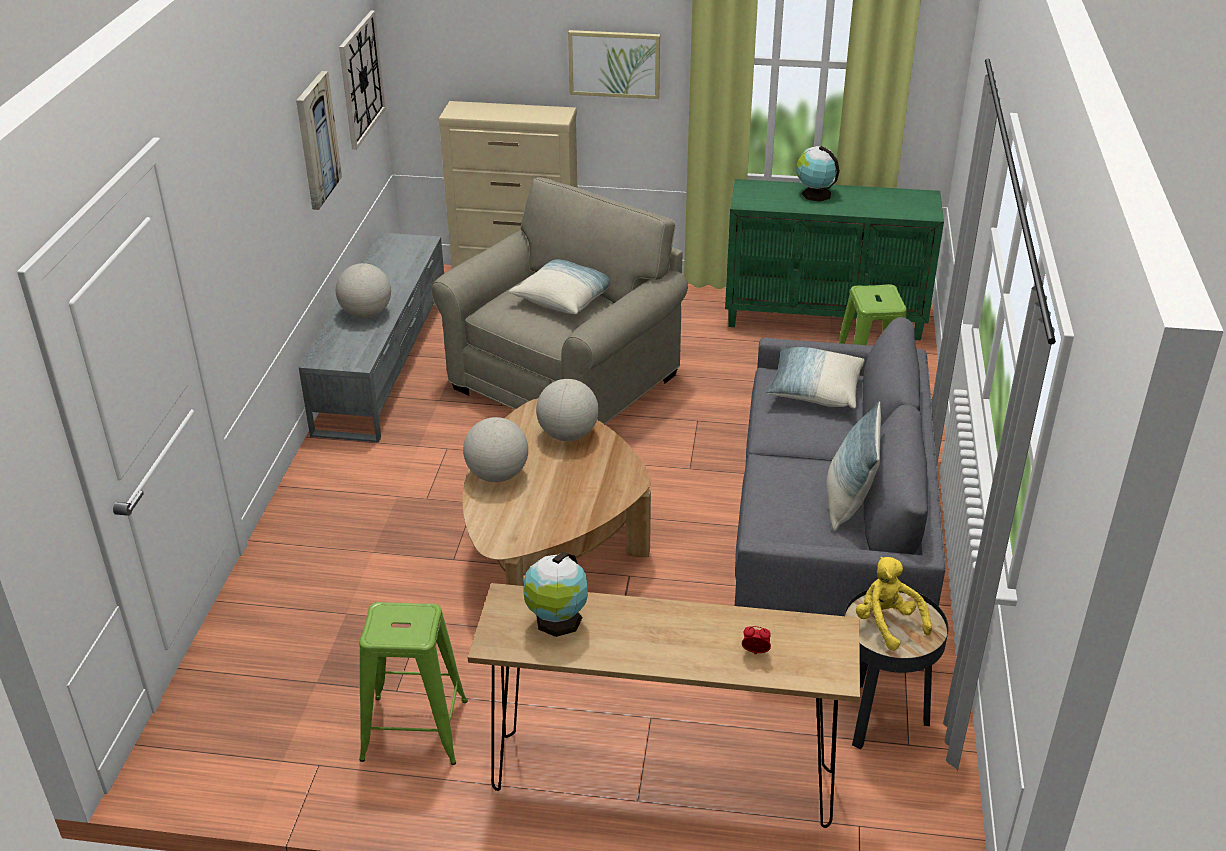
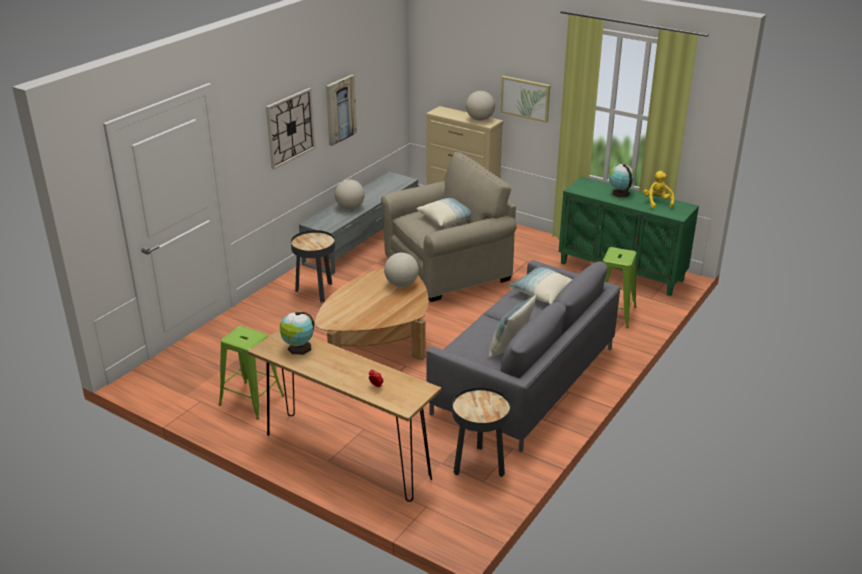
camera: 25 degrees right, 5 degrees down
(361, 79) = (388, 85): wall clock -> wall clock (290, 128)
(374, 482) = (316, 291): none -> black side table
(497, 475) = (351, 293): globe -> globe (480, 119)
(887, 623) = (477, 405): yellow plush toy -> yellow plush toy (657, 202)

